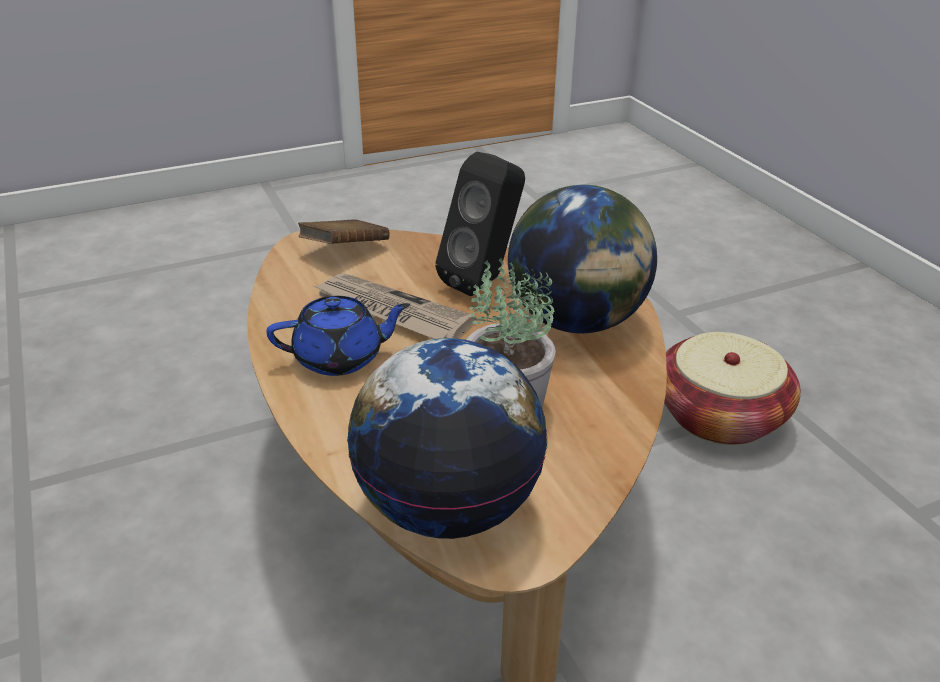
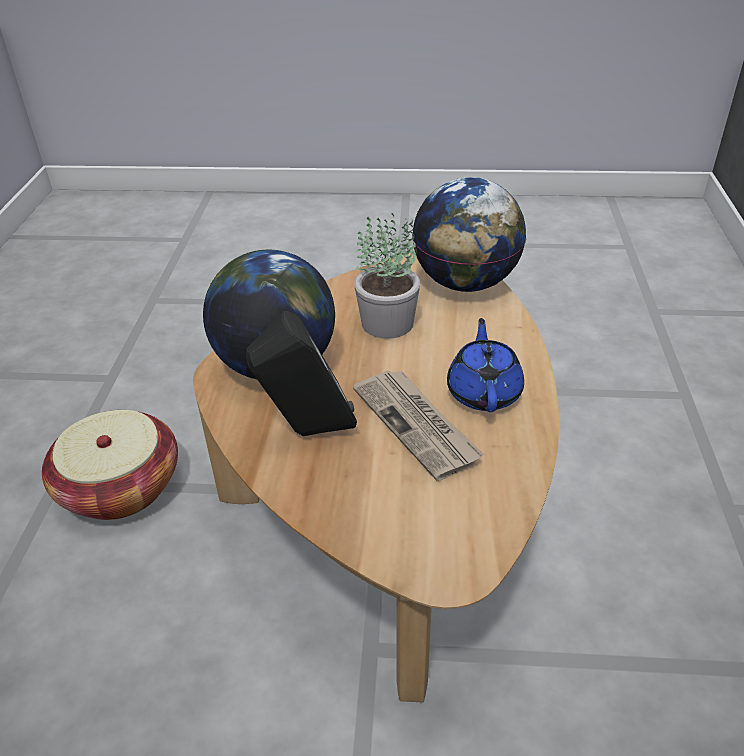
camera: 150 degrees left, 5 degrees up
(340, 358) = (484, 392): blue teapot -> blue teapot turned 75 degrees clockwise
(345, 250) = (416, 534): brown book -> none

